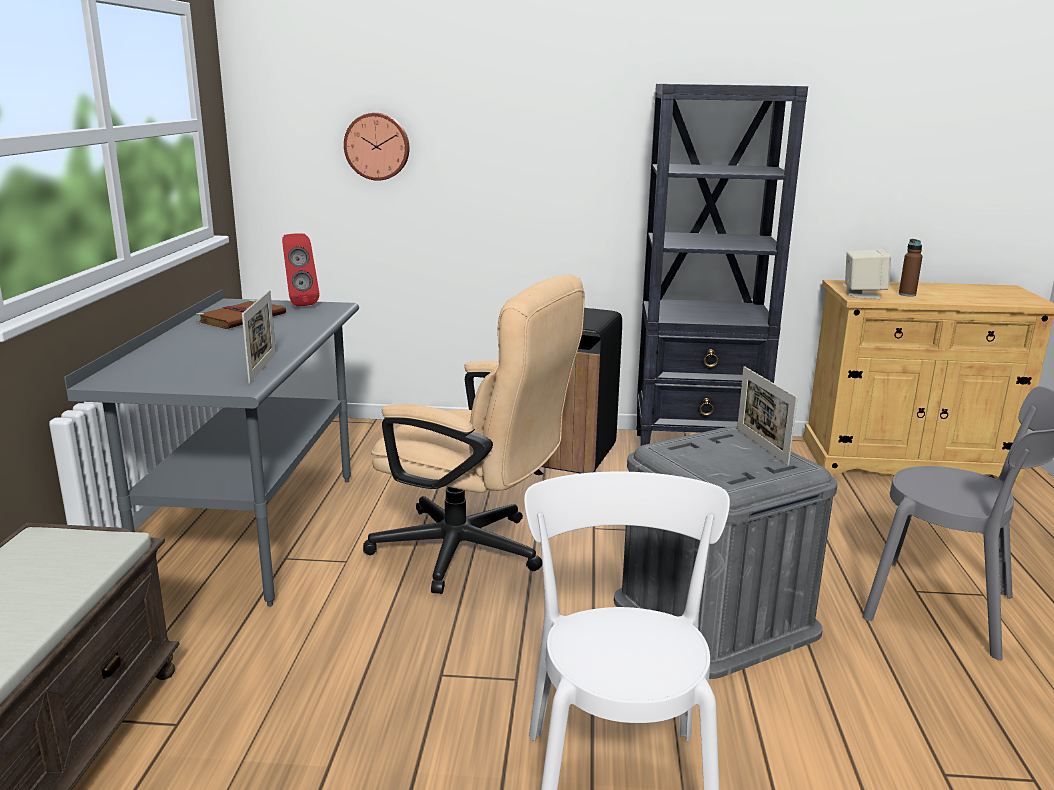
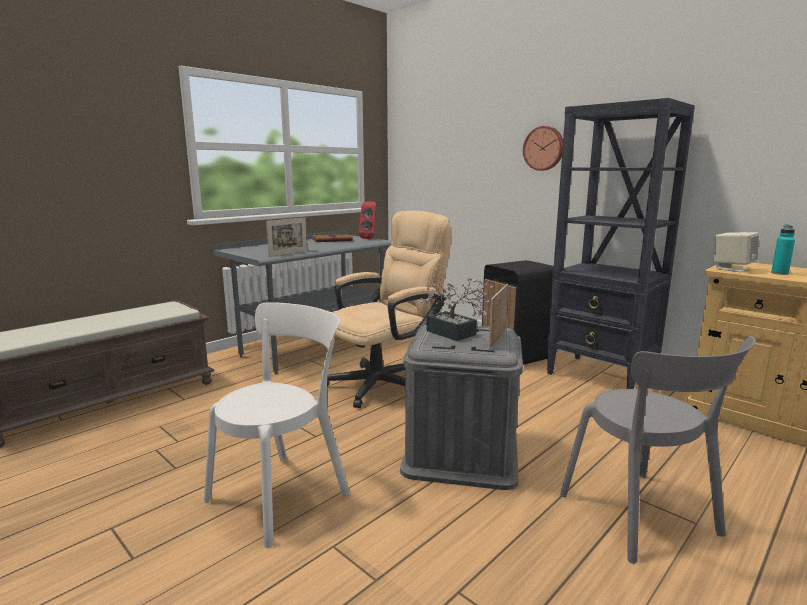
camera: 40 degrees right, 5 degrees down
(377, 146) = (447, 162): wall clock -> wall clock (544, 148)
(473, 553) = (386, 382): beige office chair -> beige office chair turned 105 degrees counterclockwise
(710, 454) = (455, 334): none -> potted plant
(907, 294) = (779, 273): brown bottle -> turquoise bottle

